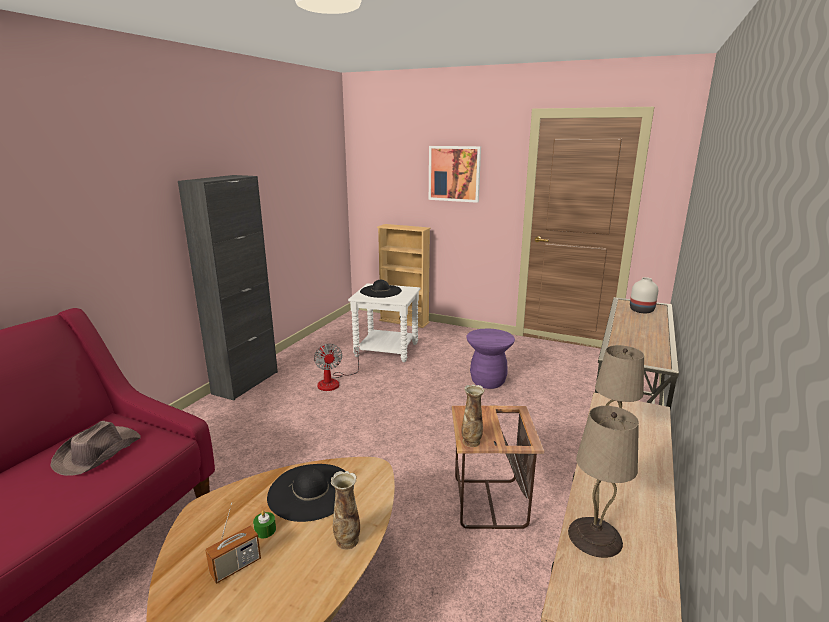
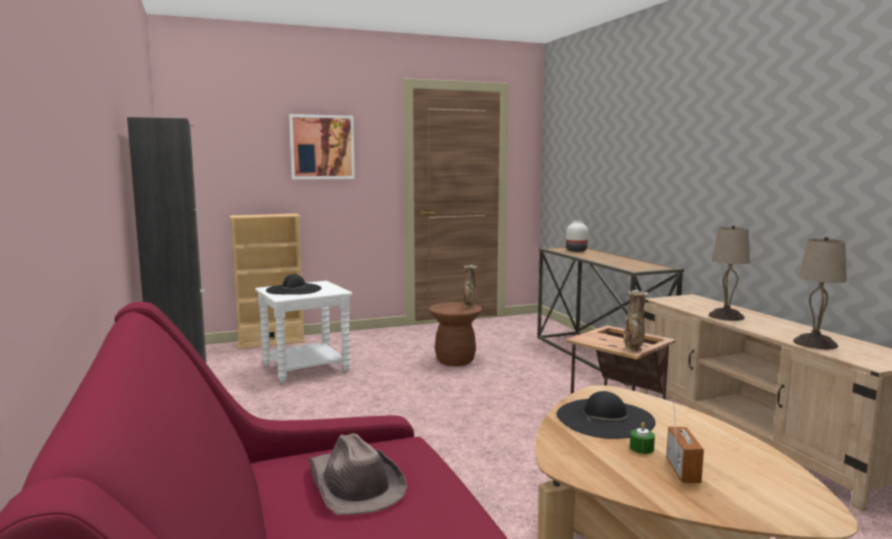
camera: 45 degrees left, 10 degrees down
(334, 382) = (306, 408): fan -> none
(347, 541) = (697, 425): vase -> vase (469, 306)
(488, 382) = (455, 361): purple stool -> brown stool

